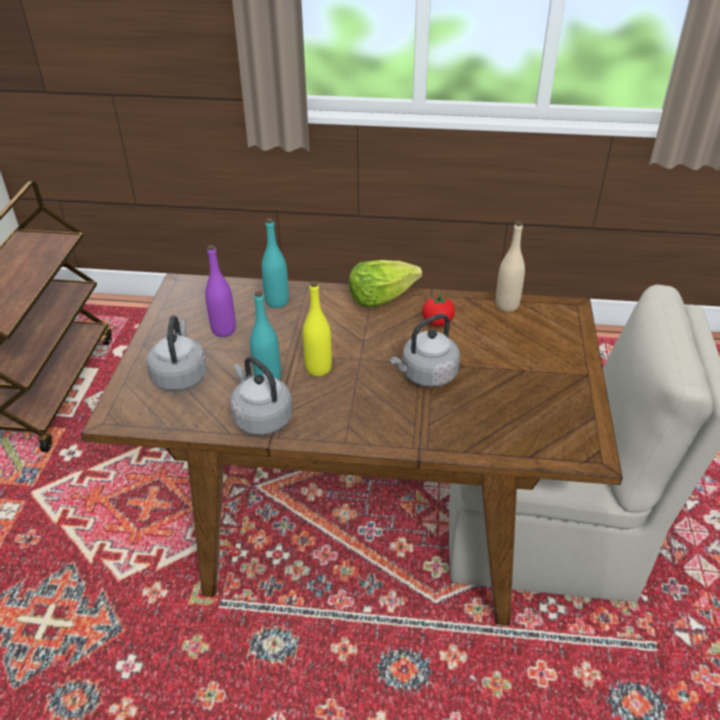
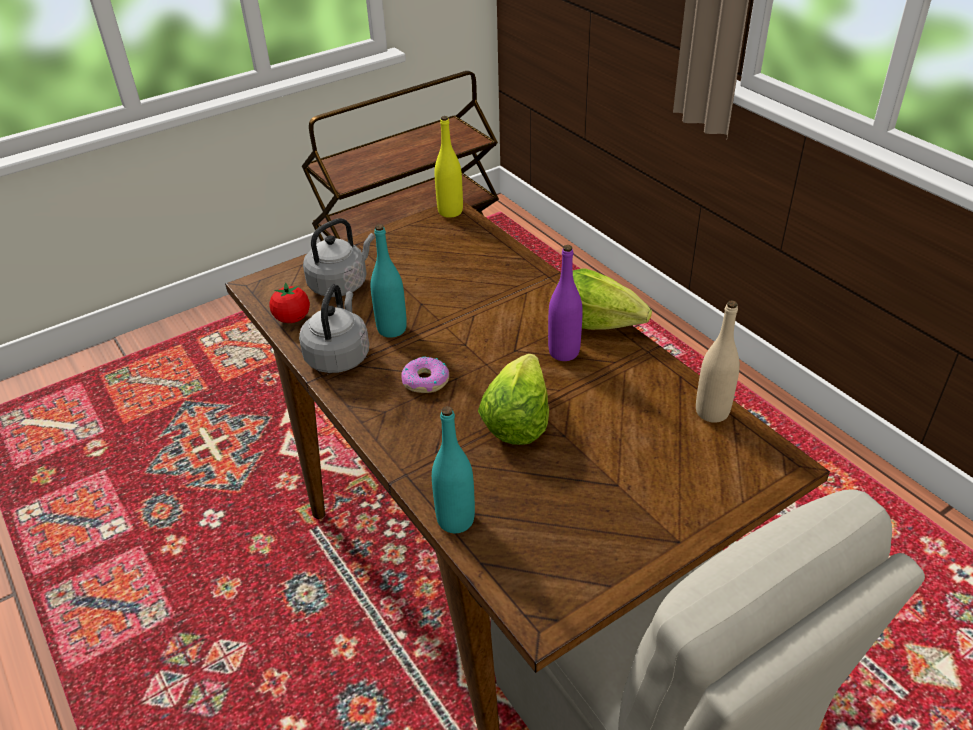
camera: 50 degrees right, 0 degrees up
(224, 330) = (424, 268): purple bottle -> purple bottle (564, 352)
(277, 302) = (501, 271): turquoise bottle -> turquoise bottle (455, 520)
(318, 368) = (441, 348): yellow bottle -> yellow bottle (450, 211)
(342, 392) = (425, 381): none -> donut
(426, 375) = (516, 419): grey kettle -> lettuce
(437, 322) = (609, 380): tomato -> tomato (292, 318)

